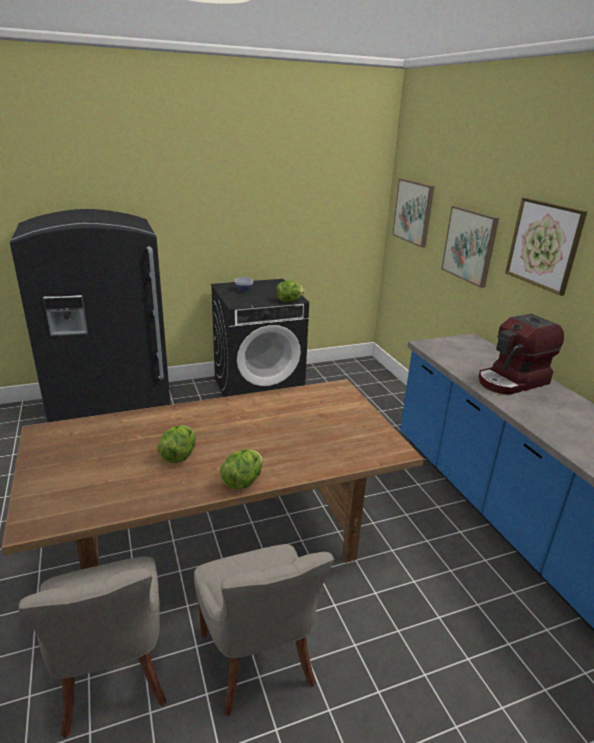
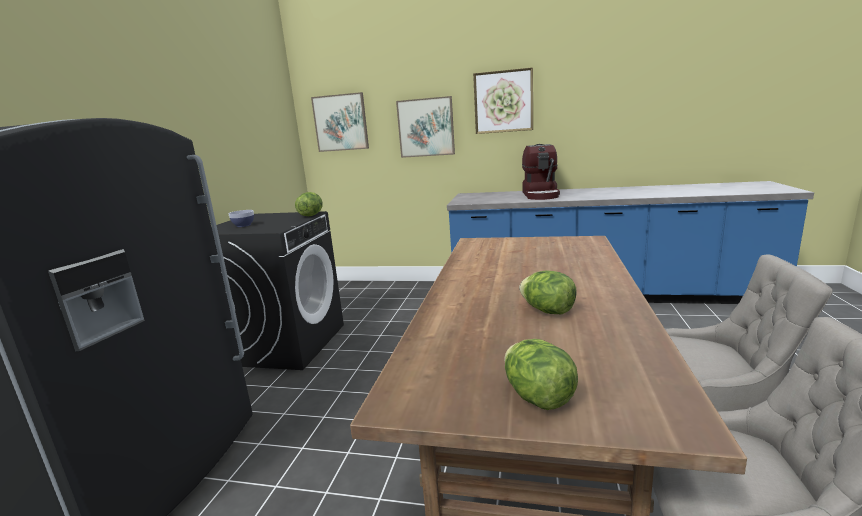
camera: 55 degrees left, 10 degrees down
(242, 482) = (615, 288): lettuce -> lettuce (537, 397)

